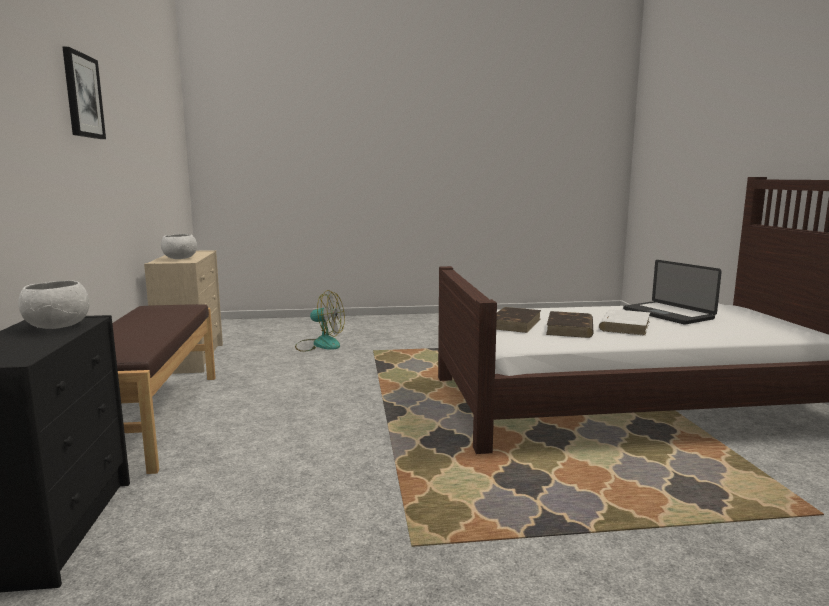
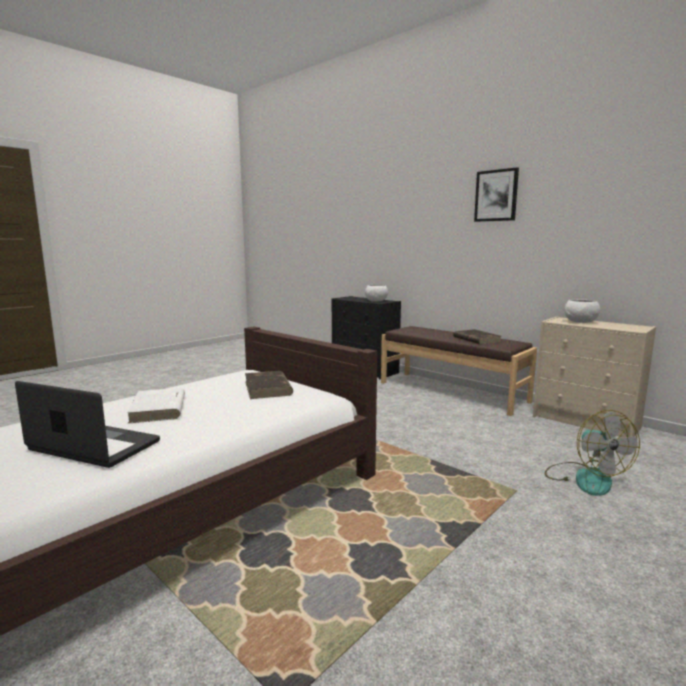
camera: 140 degrees right, 0 degrees up
(320, 344) = (585, 478): fan -> fan turned 75 degrees counterclockwise
(570, 328) = (212, 393): brown book -> brown book (476, 339)

